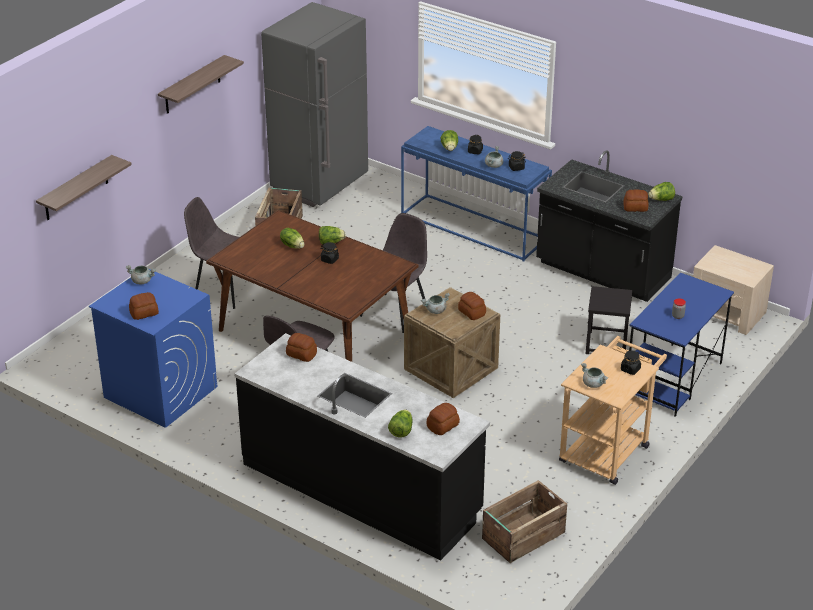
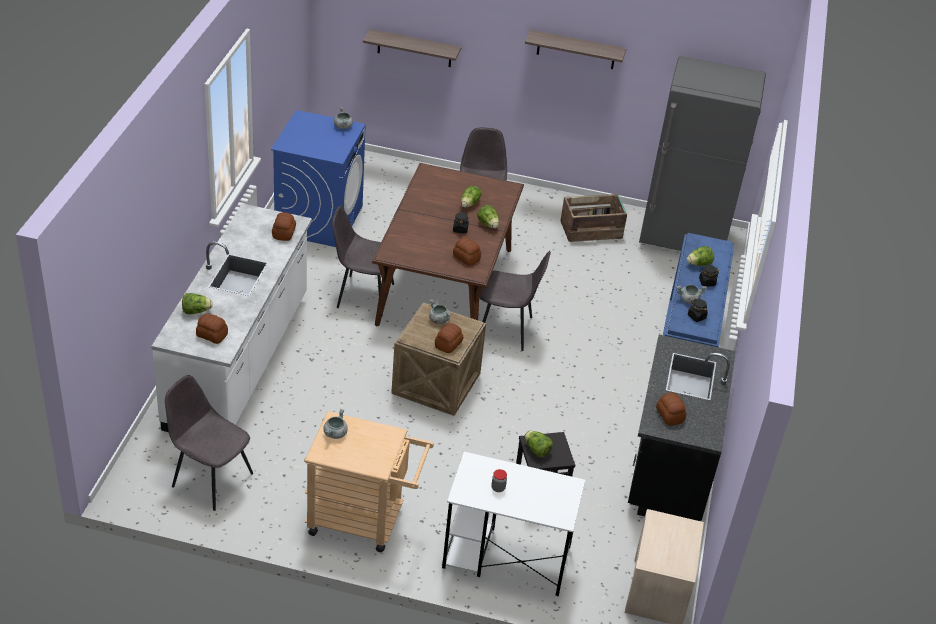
camera: 65 degrees right, 5 degrees up
(143, 313) = (298, 137): bread -> bread (466, 257)
(361, 488) = (239, 361): black counter -> white counter
(522, 536) = (211, 479): crate -> grey chair
(630, 369) = (372, 458): black jar -> none
(661, 200) = (701, 434): lettuce -> lettuce (536, 450)
(673, 380) = (505, 557): blue desk -> white desk

